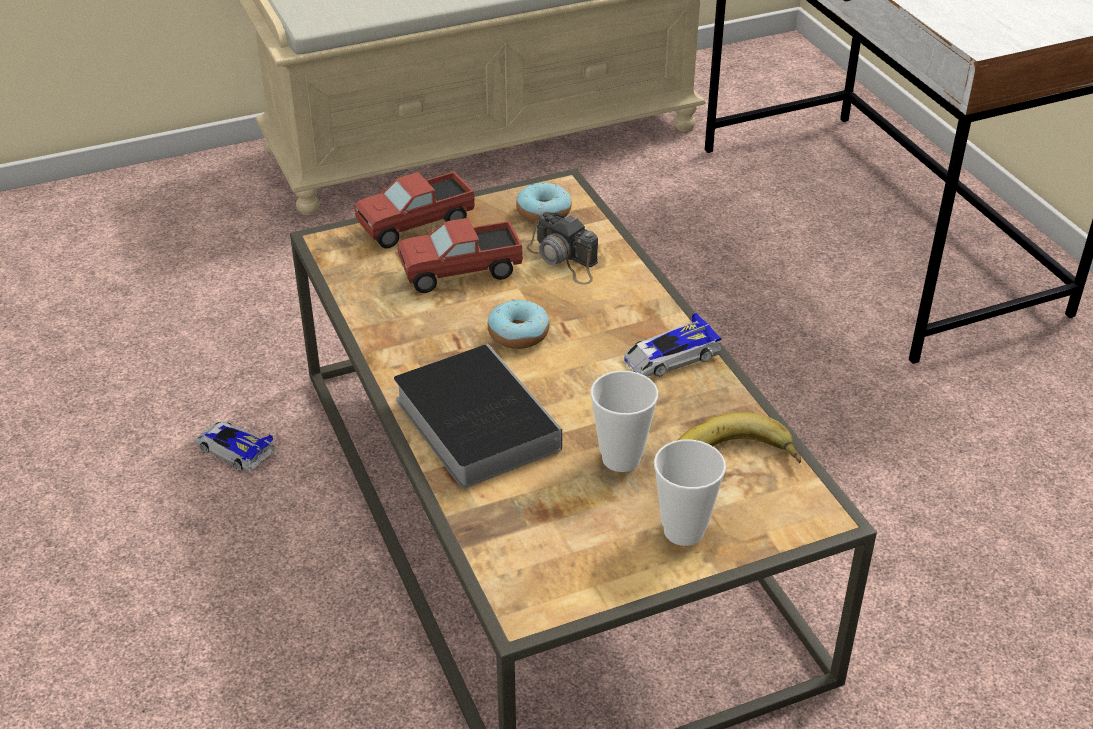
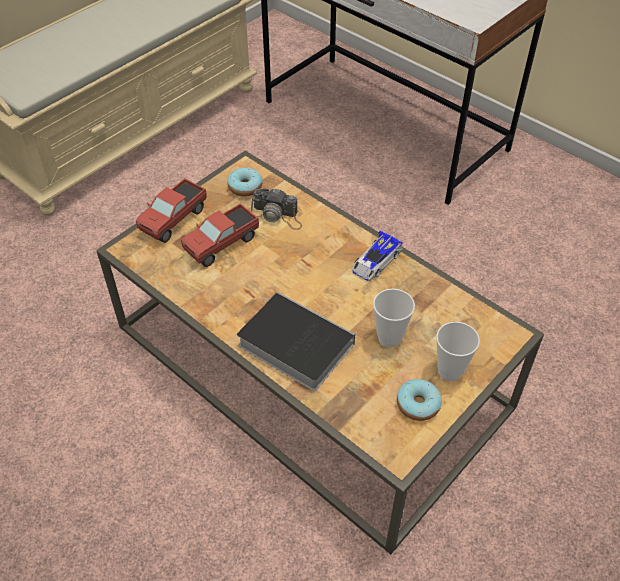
camera: 25 degrees left, 10 degrees up
(233, 449) = (100, 393): toy car -> none
(518, 334) = (282, 275): donut -> donut (418, 404)
(733, 459) = (448, 315): banana -> none

